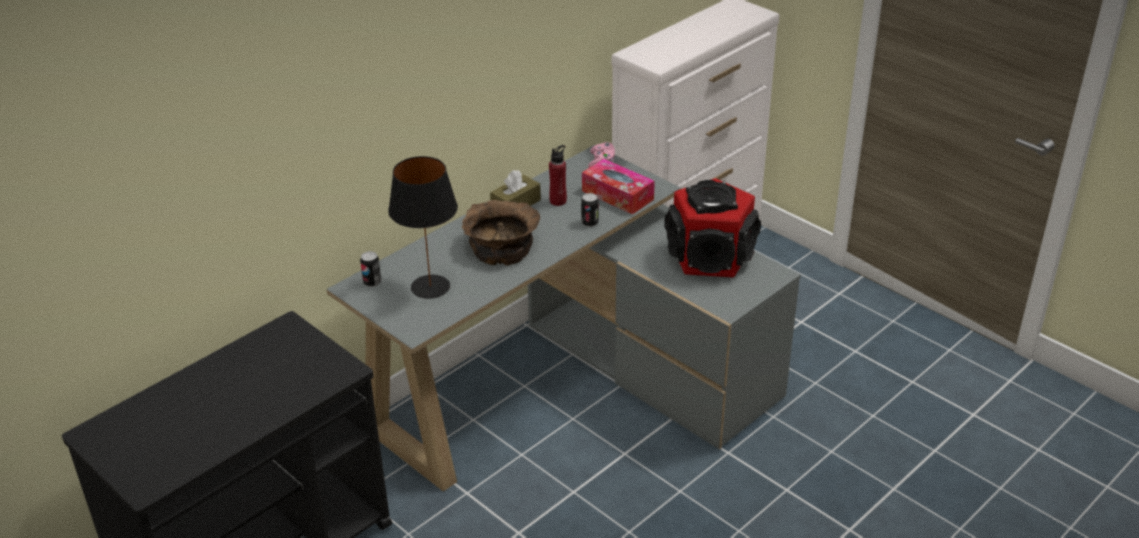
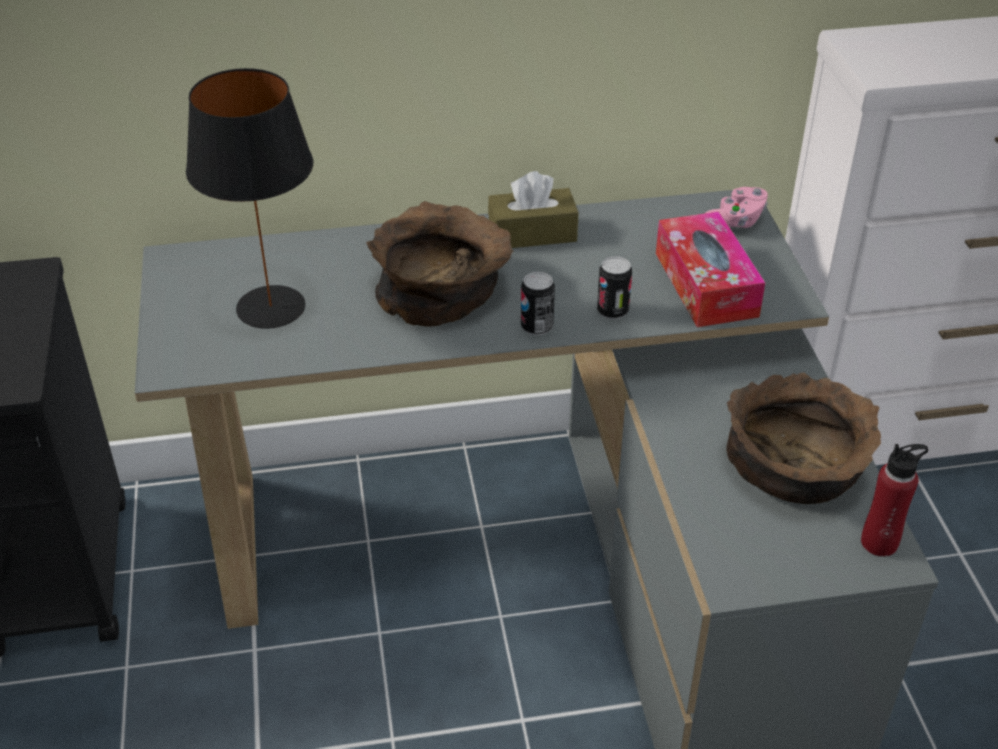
camera: 35 degrees right, 5 degrees up
(372, 282) = (207, 264): can -> can (537, 327)
(558, 201) = (601, 254): red bottle -> red bottle (879, 542)
(711, 257) = (796, 466): speaker -> brown bowl

